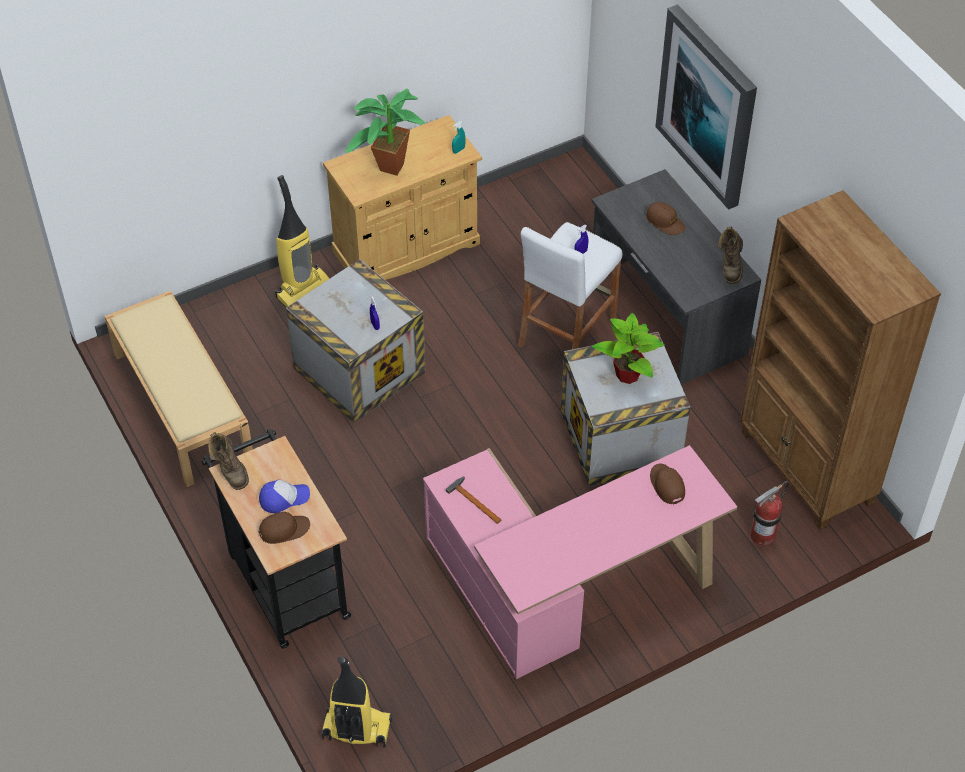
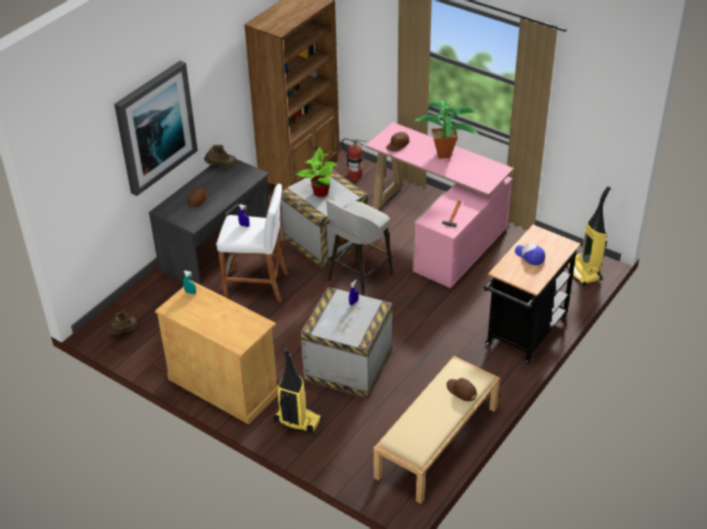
camera: 115 degrees left, 10 degrees down
(230, 470) = (530, 284): brown boot -> brown boot (125, 331)
(284, 530) = (549, 248): brown cap -> brown cap (461, 391)
(387, 170) = (230, 319): potted plant -> potted plant (447, 155)
(513, 443) = (358, 278): none -> grey stool

